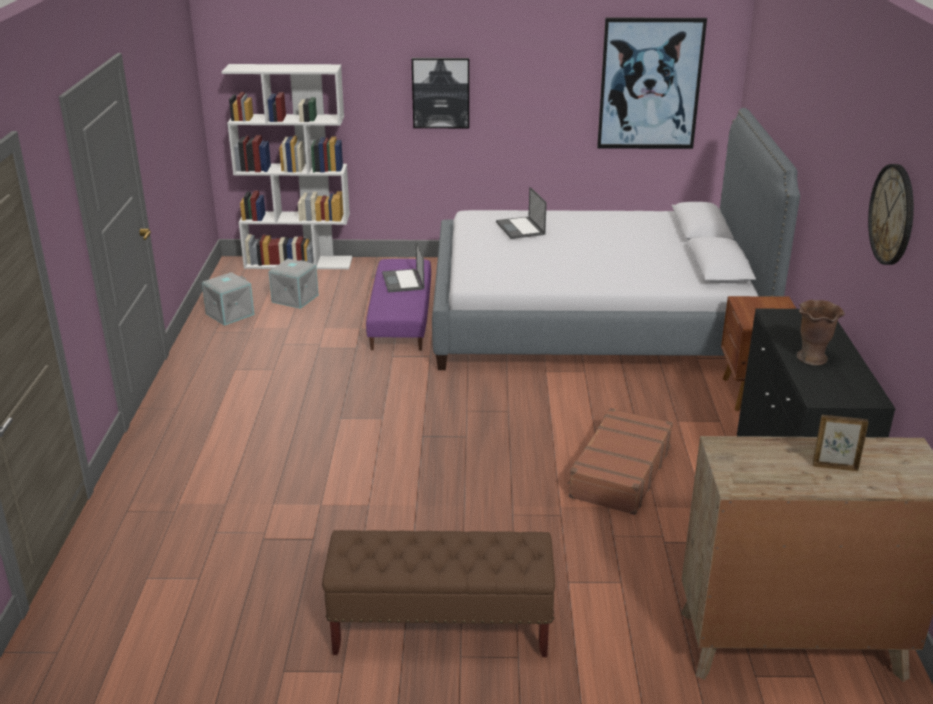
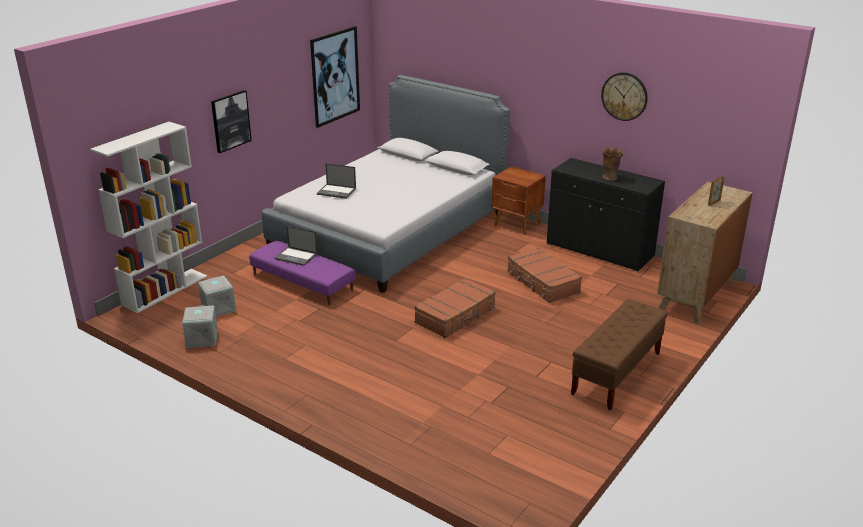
camera: 55 degrees left, 0 degrees up
(444, 437) = (456, 315): none -> brown suitcase

